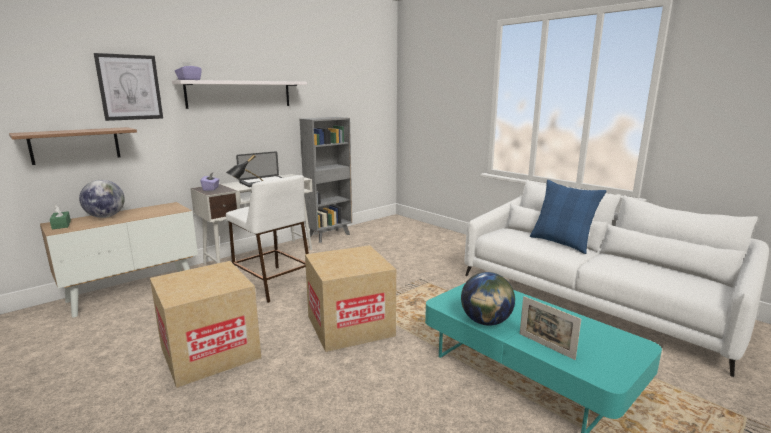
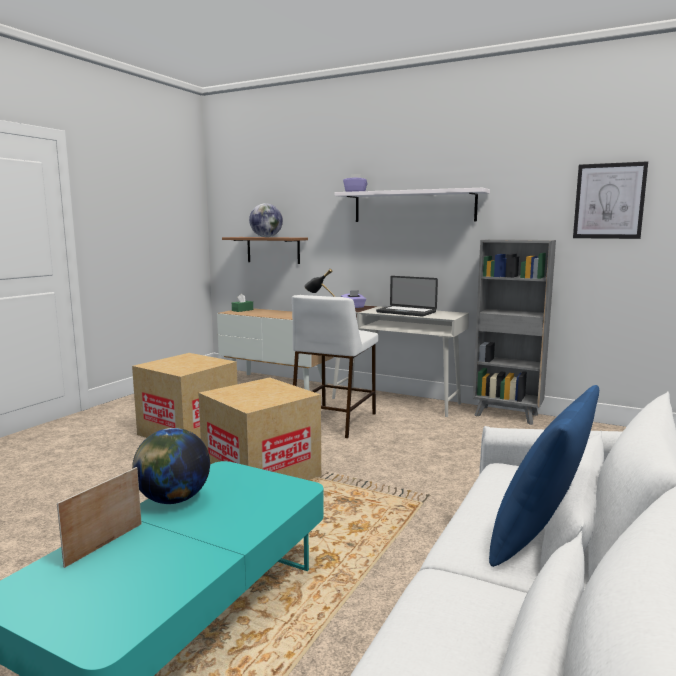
camera: 70 degrees right, 5 degrees down
(105, 217) = (270, 312): globe -> globe (266, 237)
(130, 87) = (313, 201): picture -> picture (609, 201)

